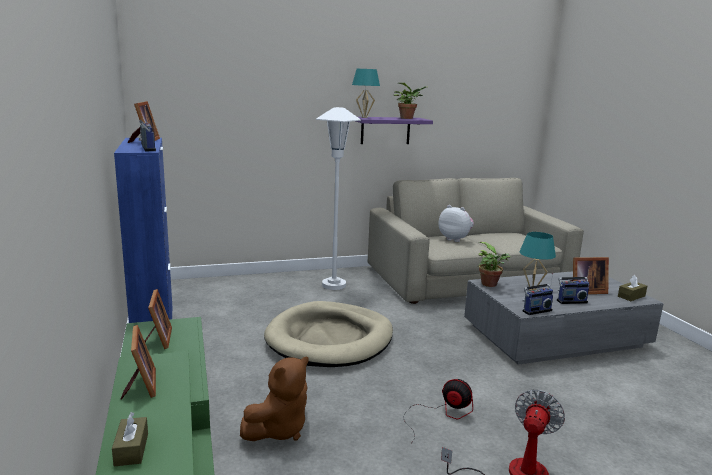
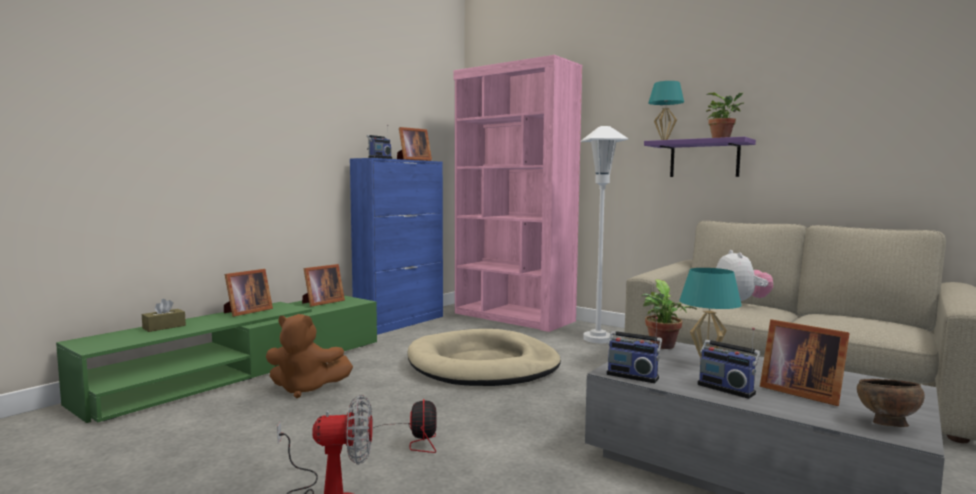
camera: 55 degrees right, 10 degrees down
(232, 286) = (513, 317): none -> pink bookcase
(631, 296) = (886, 425): brown tissue box -> brown bowl

